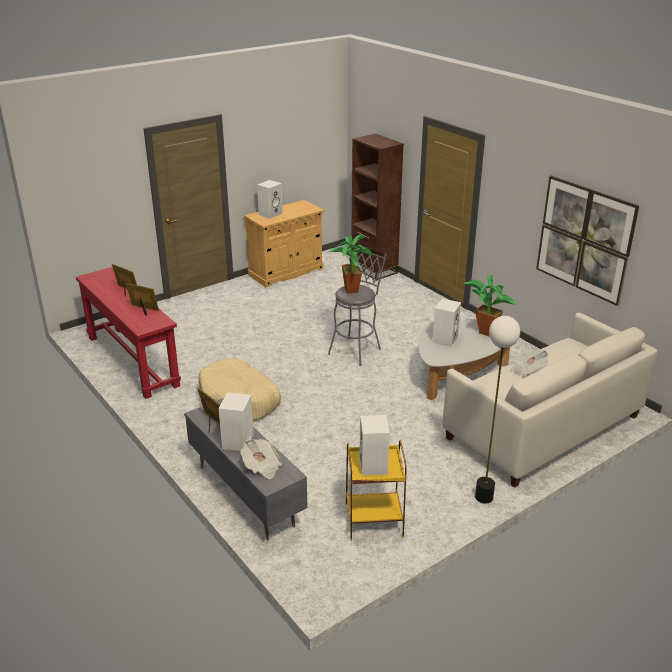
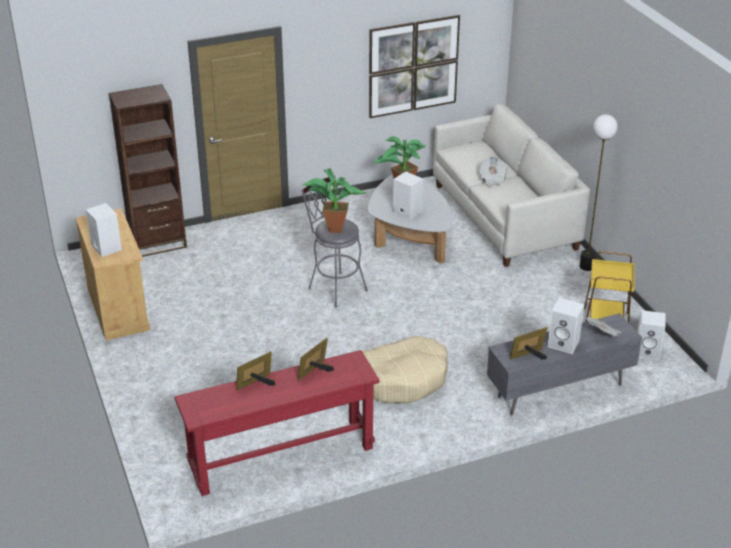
camera: 75 degrees left, 5 degrees up
(374, 466) = (614, 276): white speaker -> white speaker (647, 351)

